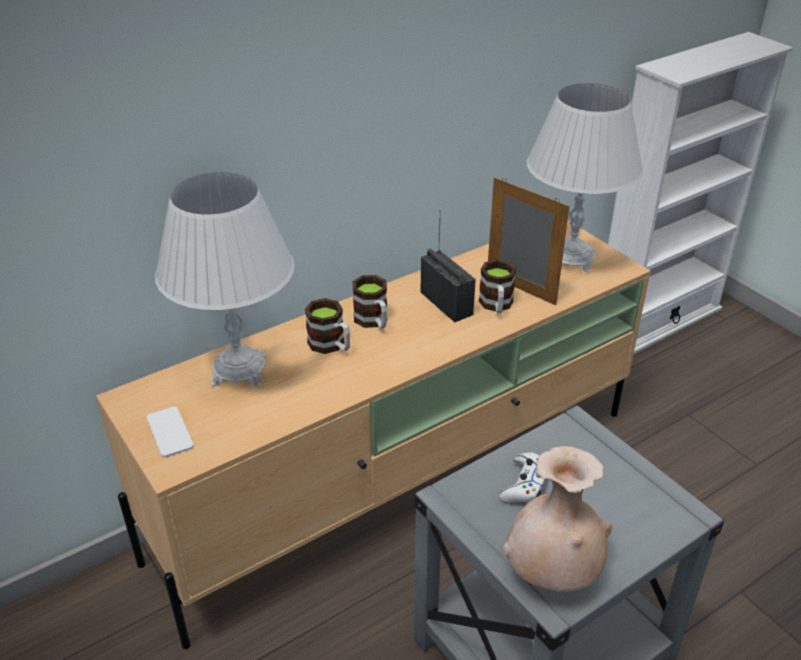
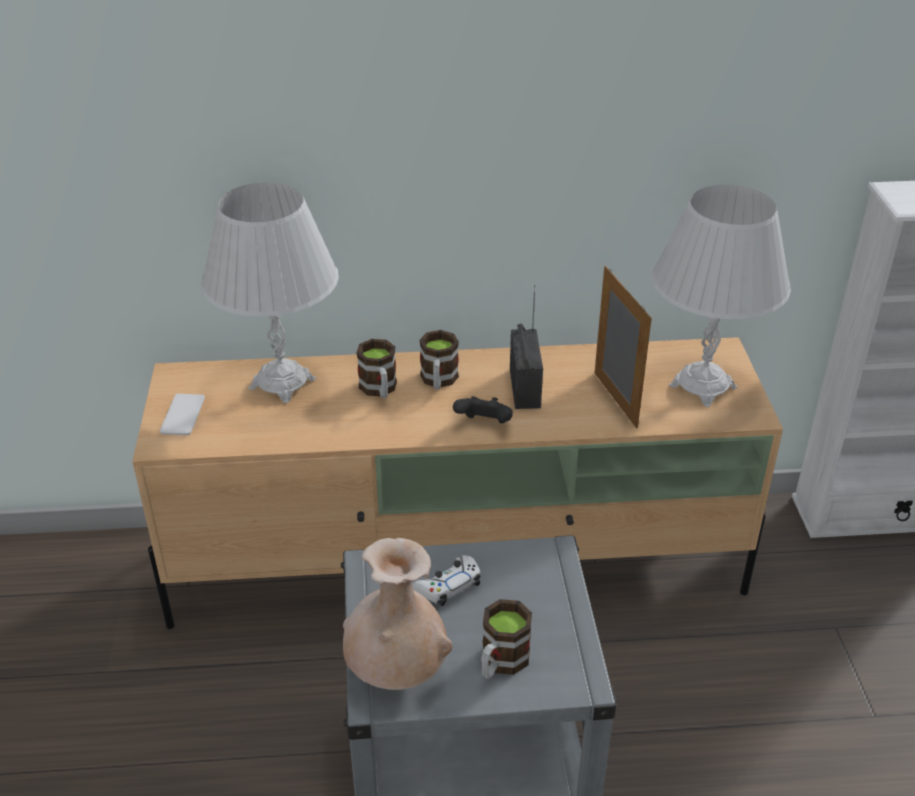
camera: 30 degrees right, 0 degrees up
(443, 343) = (484, 425): none -> black game controller
(496, 306) = (573, 407): mug -> mug (500, 663)

